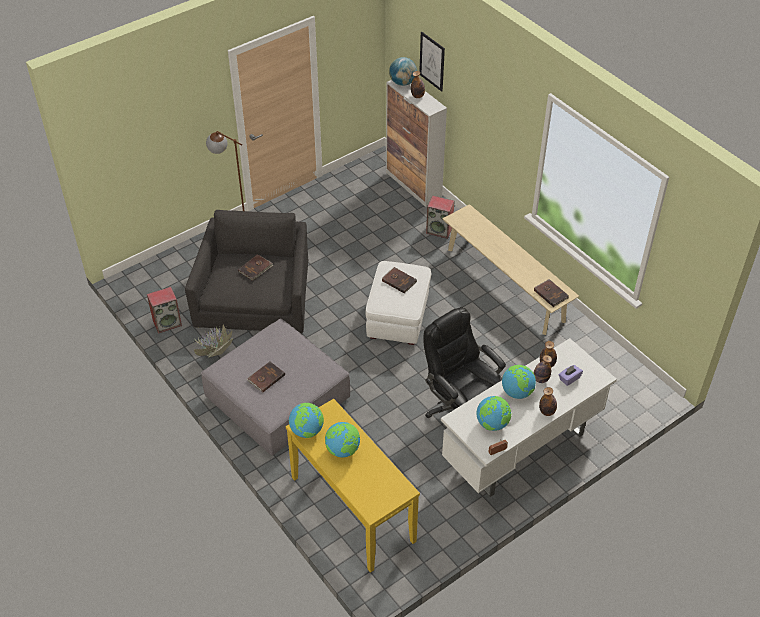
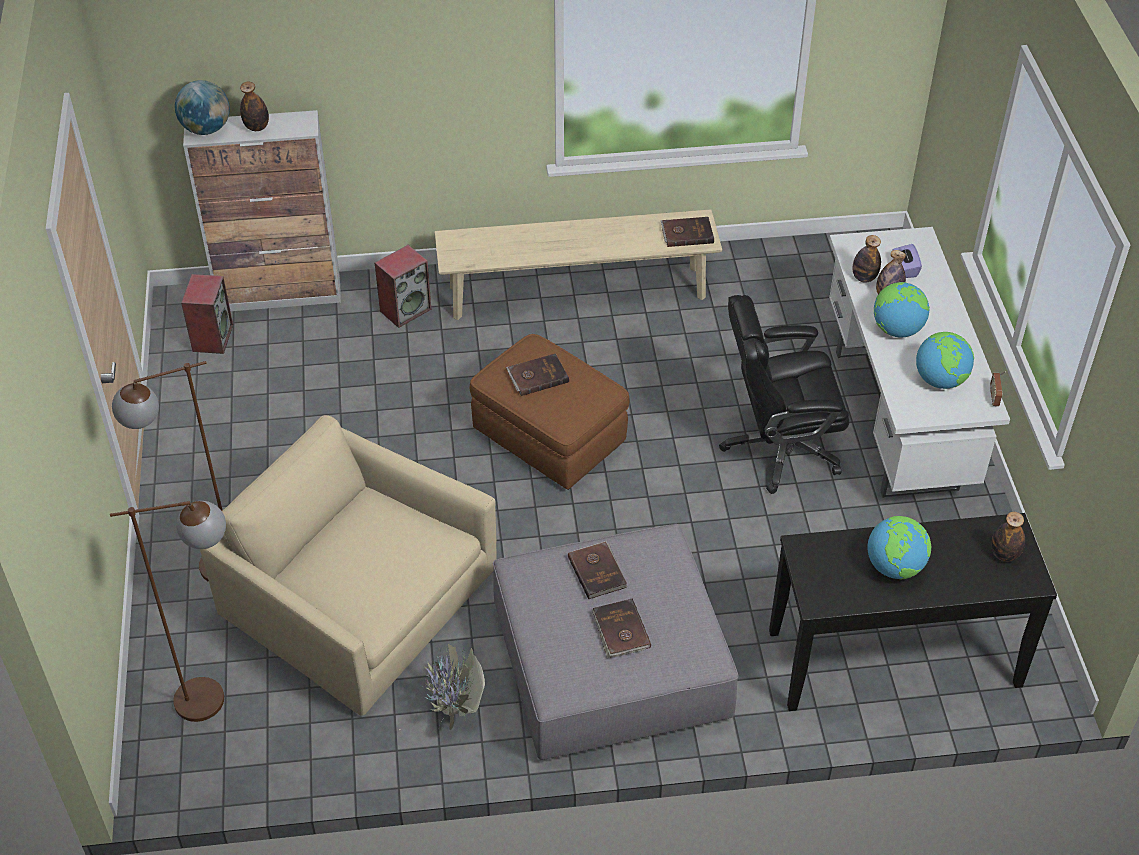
camera: 60 degrees left, 0 degrees up
(167, 323) = (317, 754): speaker -> speaker (212, 337)
(177, 279) = (217, 697): none -> brown floor lamp
(255, 268) = (360, 542): brown book -> brown book (597, 571)
(255, 296) = (356, 599): black armchair -> beige armchair
(307, 430) = (829, 595): globe -> none
(352, 509) = (894, 659): yellow console table -> black console table
(398, 317) = (548, 437): white ottoman -> brown ottoman
(432, 61) = (250, 53): picture -> none
(547, 412) = (950, 317): bottle -> bottle (1004, 554)

